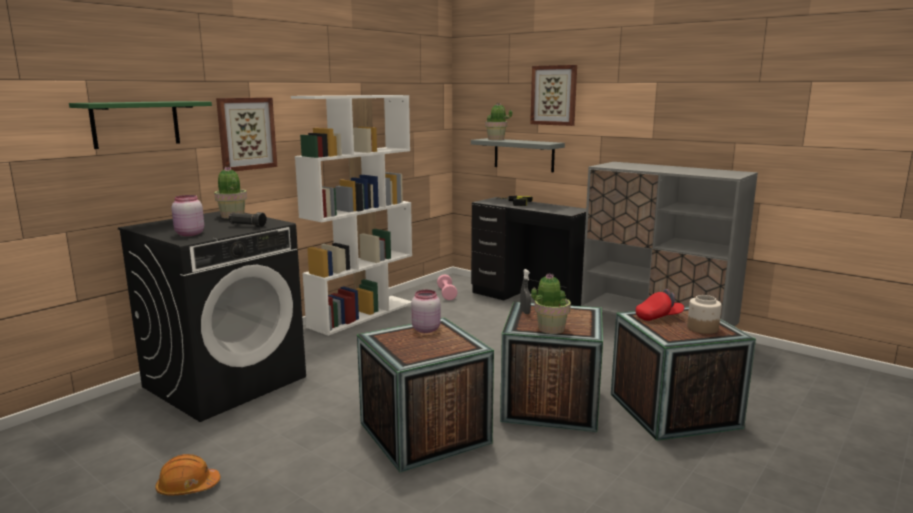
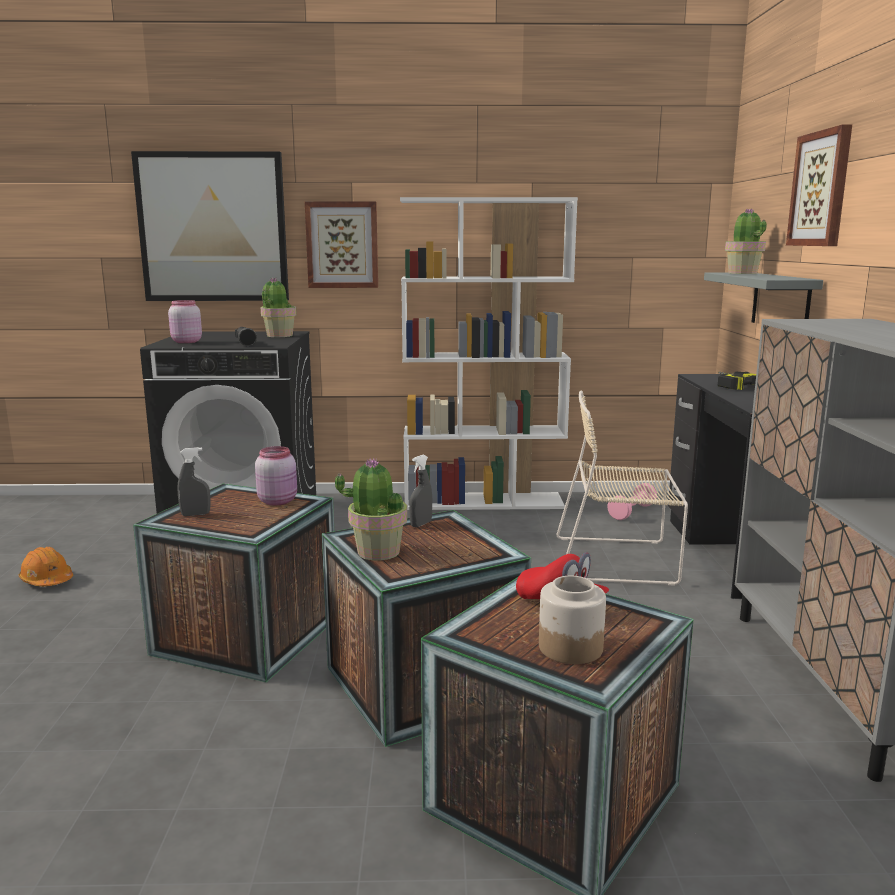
camera: 50 degrees right, 0 degrees up
(136, 124) = (213, 228): green shelf -> picture
(411, 352) = (195, 514): none -> grey spray bottle
(494, 318) = (619, 560): none -> beige chair

